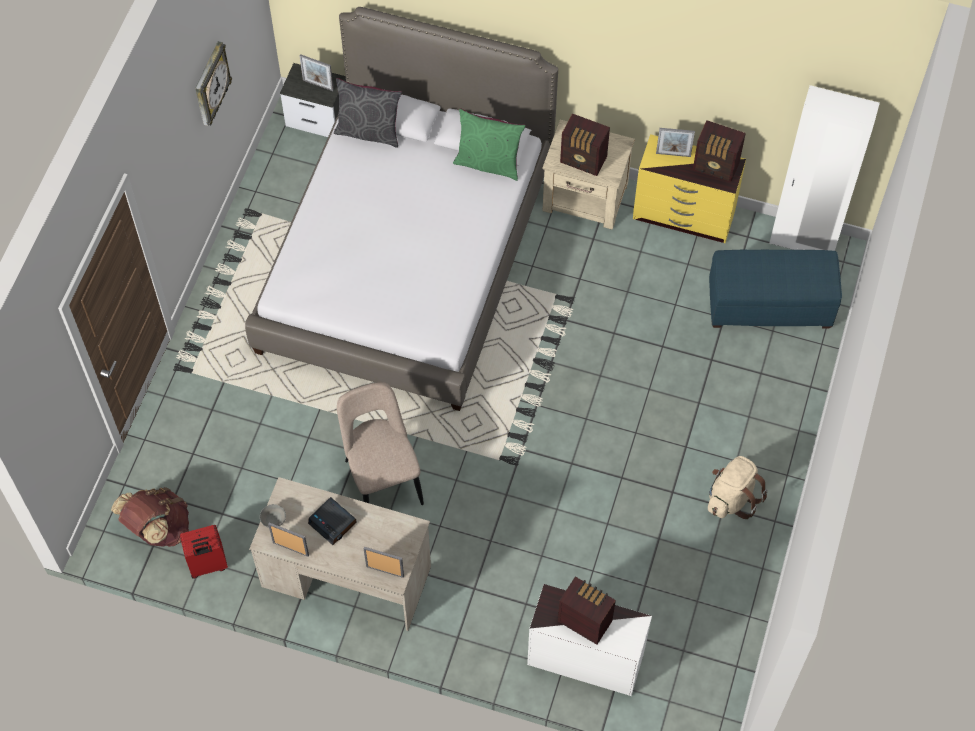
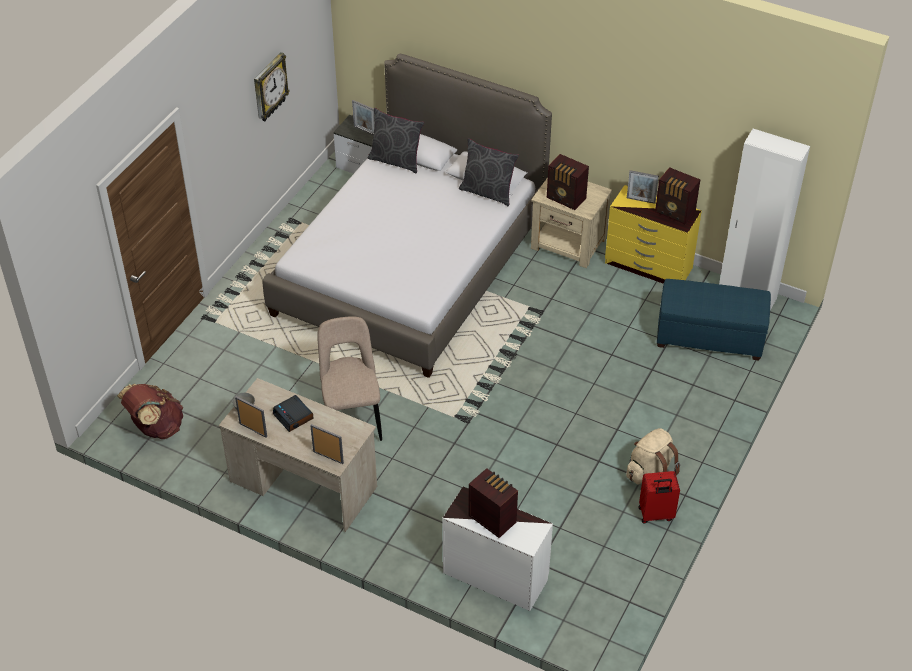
camera: 10 degrees right, 15 degrees down
(207, 565) = (189, 459): red suitcase -> red suitcase (656, 515)
(488, 163) = (487, 192): green pillow -> grey pillow

